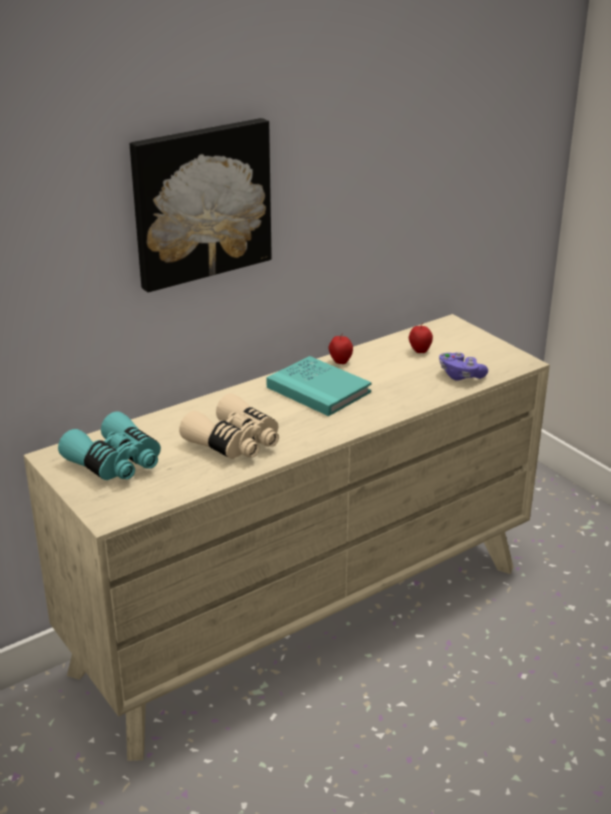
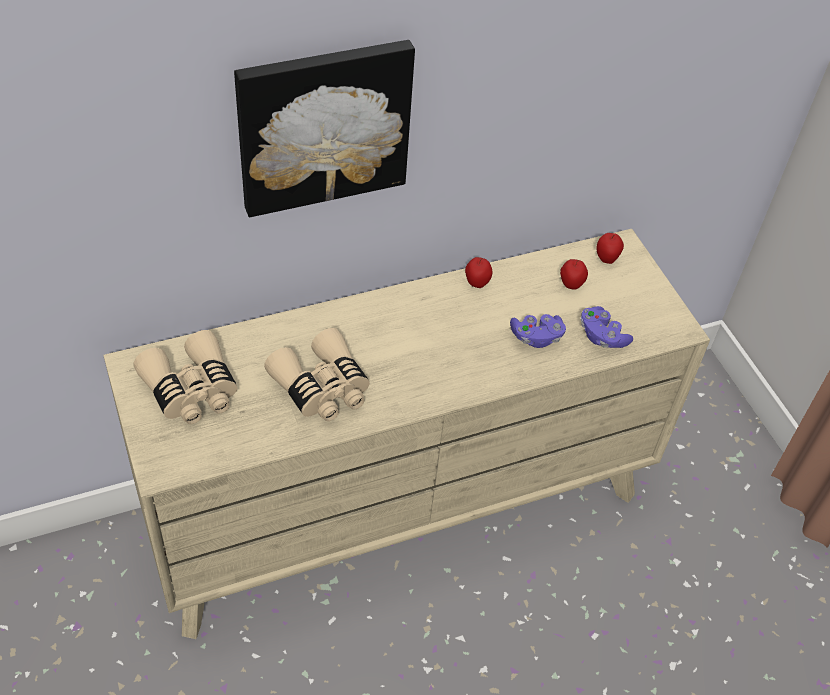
camera: 10 degrees right, 20 degrees up
(116, 463) = (192, 390): turquoise binoculars -> beige binoculars
(318, 390) = (437, 324): turquoise book -> none
(406, 384) = (536, 337): none -> purple game controller
(441, 333) = (606, 258): none -> apple

